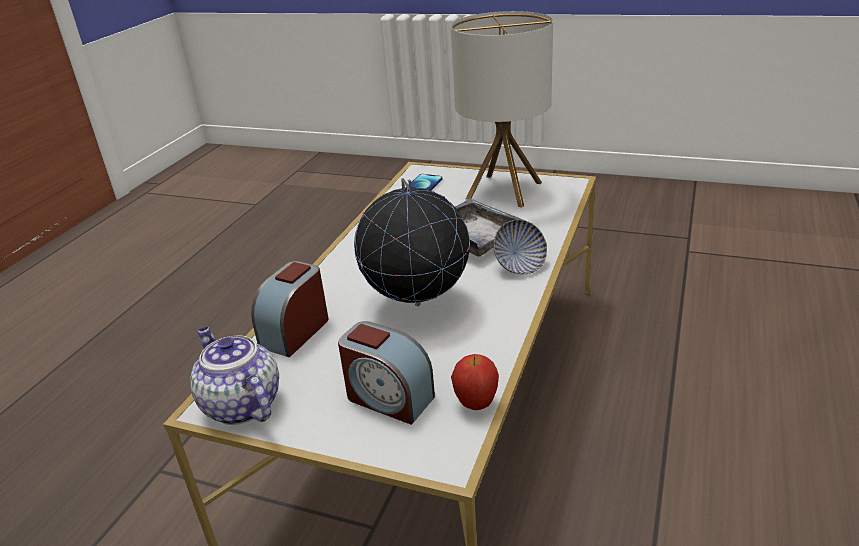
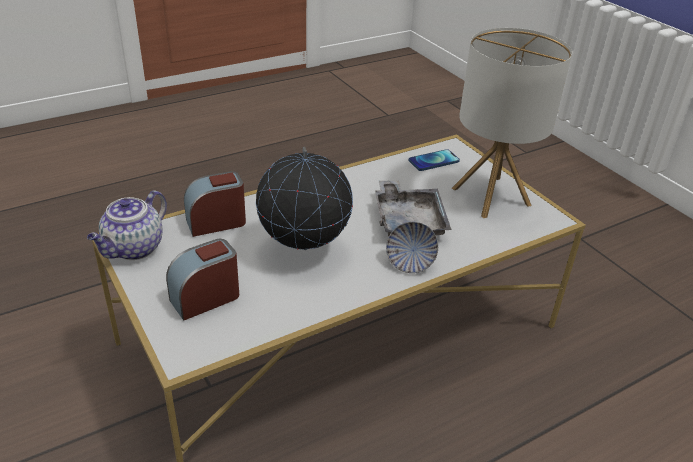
camera: 35 degrees right, 5 degrees up
(240, 405) = (133, 249): teapot -> teapot turned 150 degrees counterclockwise
(388, 398) = (205, 298): alarm clock -> alarm clock turned 75 degrees clockwise
(476, 404) = (243, 337): apple -> none

